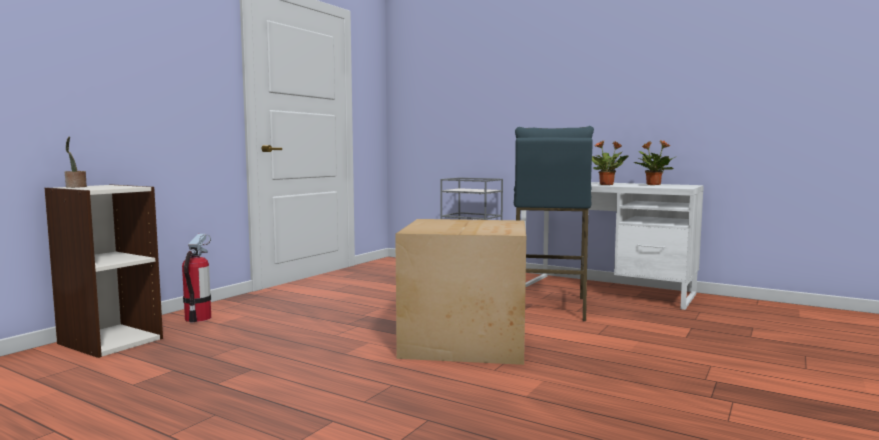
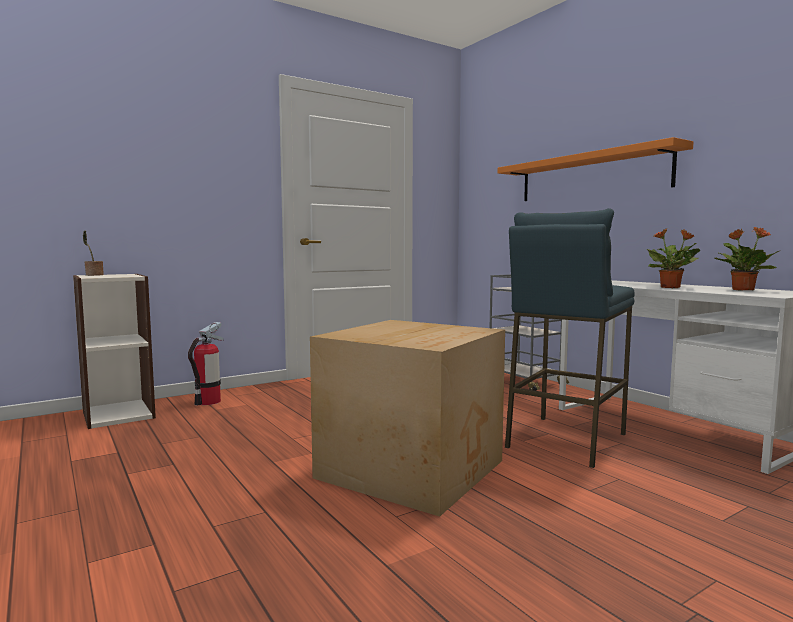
camera: 25 degrees right, 0 degrees up
(522, 95) = (590, 176): none -> orange shelf

